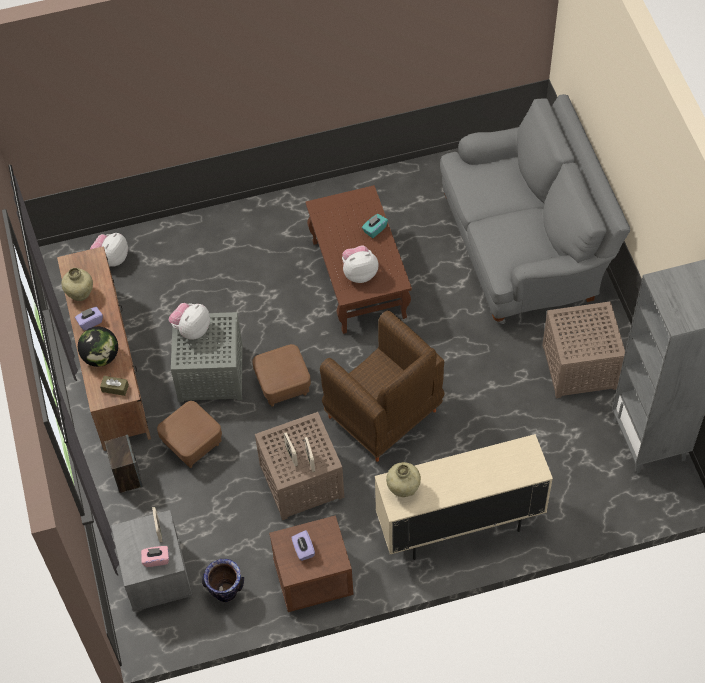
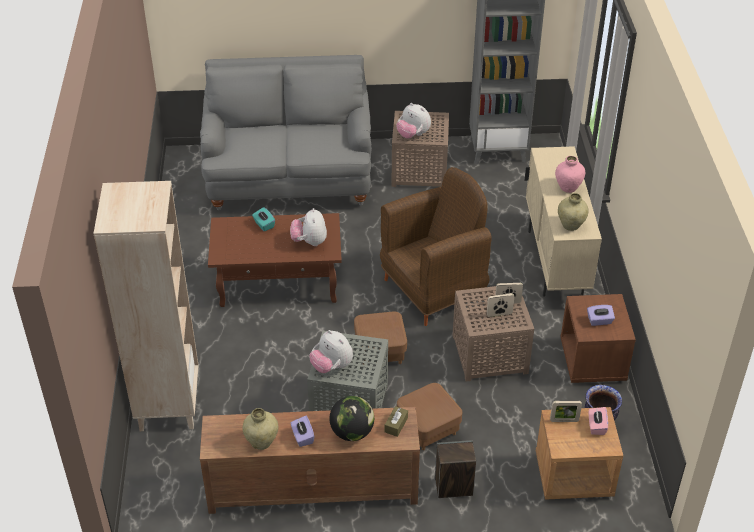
camera: 80 degrees left, 15 degrees down
(112, 258) = (166, 469): plush toy -> plush toy (413, 135)
(156, 575) = (573, 476): grey nightstand -> brown nightstand
(182, 238) = (168, 405): none -> beige bookcase
(470, 480) = (568, 188): none -> pink vase

